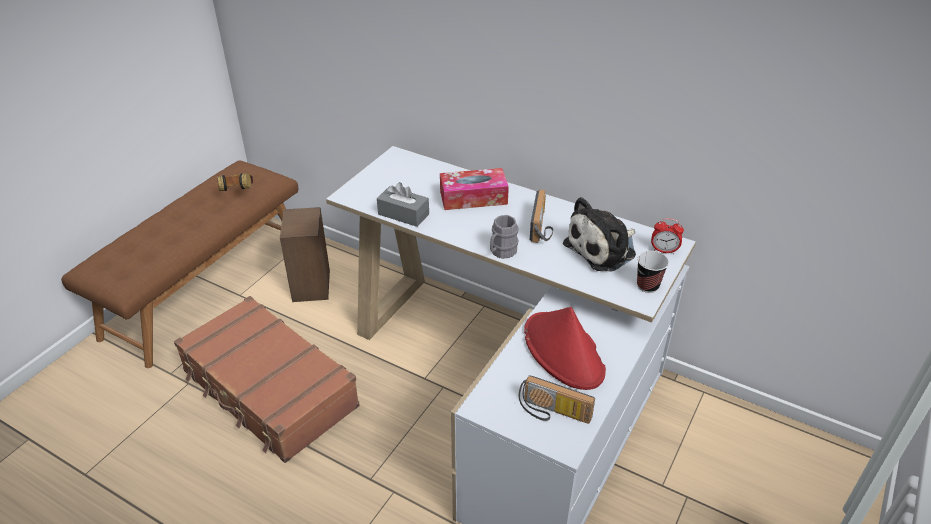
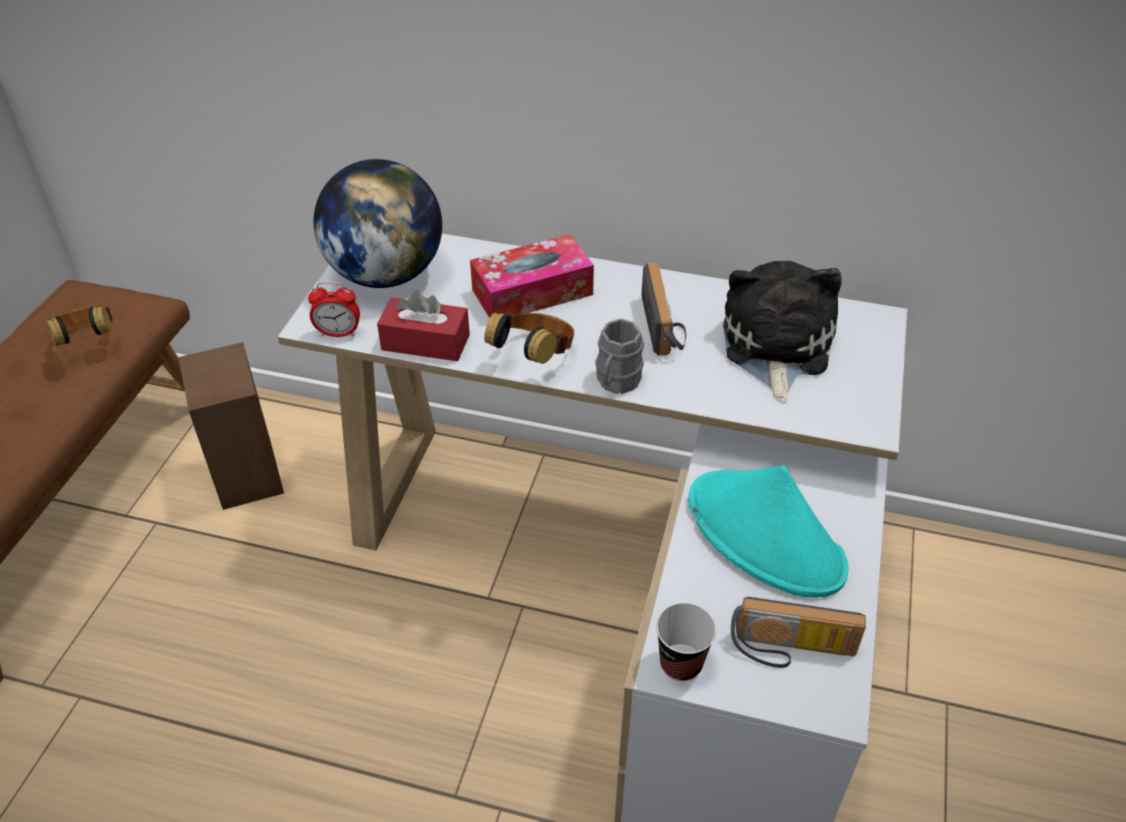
camera: 15 degrees left, 5 degrees up
(269, 390) = (231, 677): brown suitcase -> none
(395, 176) = (385, 274): none -> globe
(403, 214) = (425, 342): grey tissue box -> red tissue box
(460, 232) = (534, 358): none -> headphones
(564, 352) = (766, 535): red hat -> turquoise hat
(603, 249) = (775, 347): plush toy -> plush toy turned 150 degrees clockwise
(647, 286) = (869, 399): cup -> cup (681, 664)
(664, 250) = (868, 333): alarm clock -> alarm clock (338, 333)

